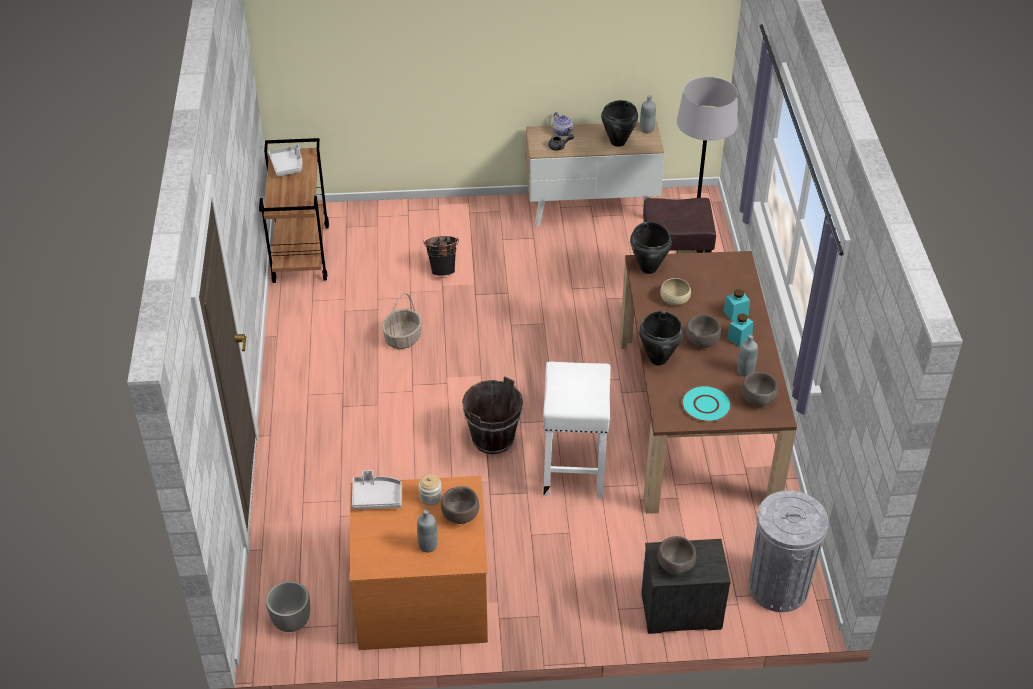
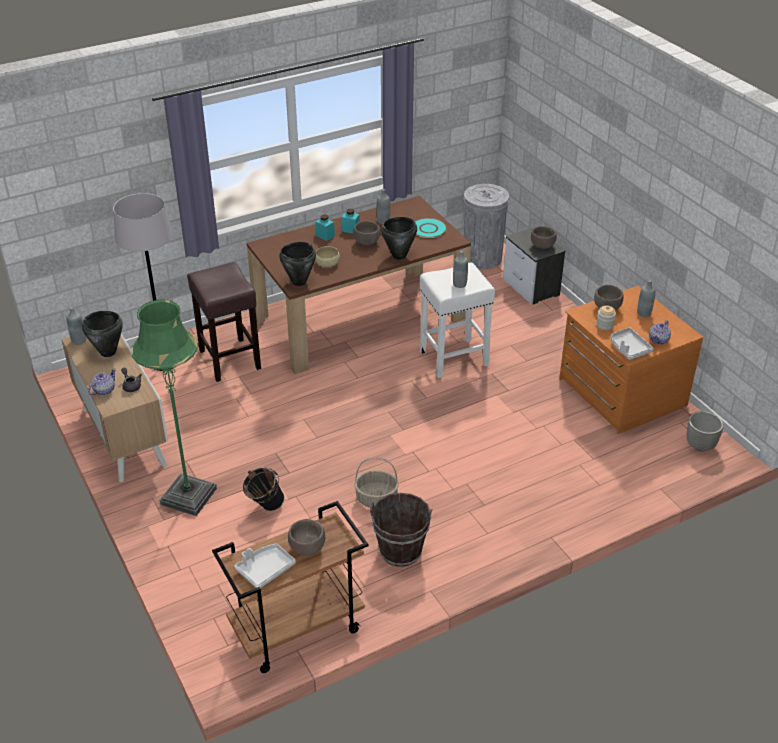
camera: 115 degrees left, 5 degrees down
(372, 533) = (659, 340): none -> teapot
(487, 230) = (189, 496): none -> green floor lamp
(493, 439) = (454, 406): brown bucket -> brown bucket (400, 551)
(568, 386) = (459, 284): none -> grey bottle
(757, 400) = (407, 212): brown bowl -> brown bowl (307, 548)

